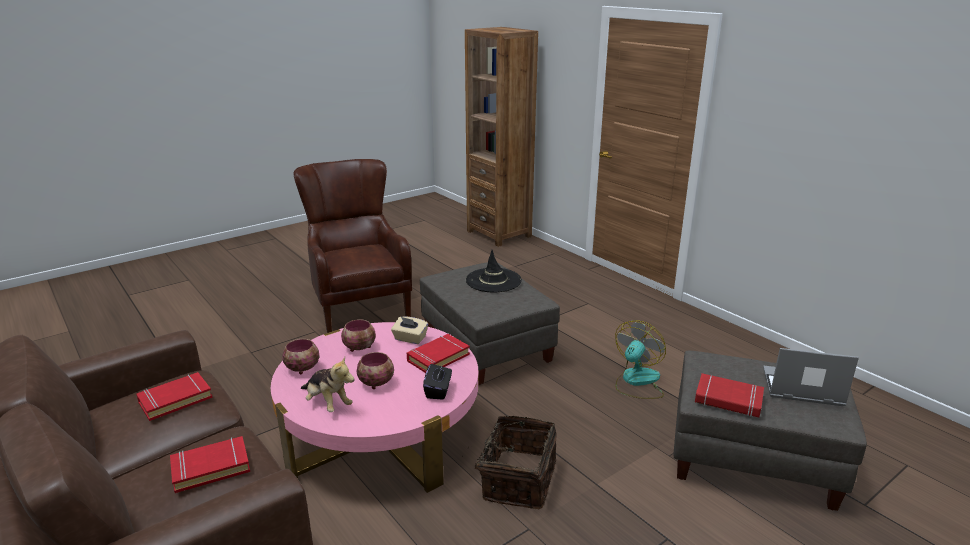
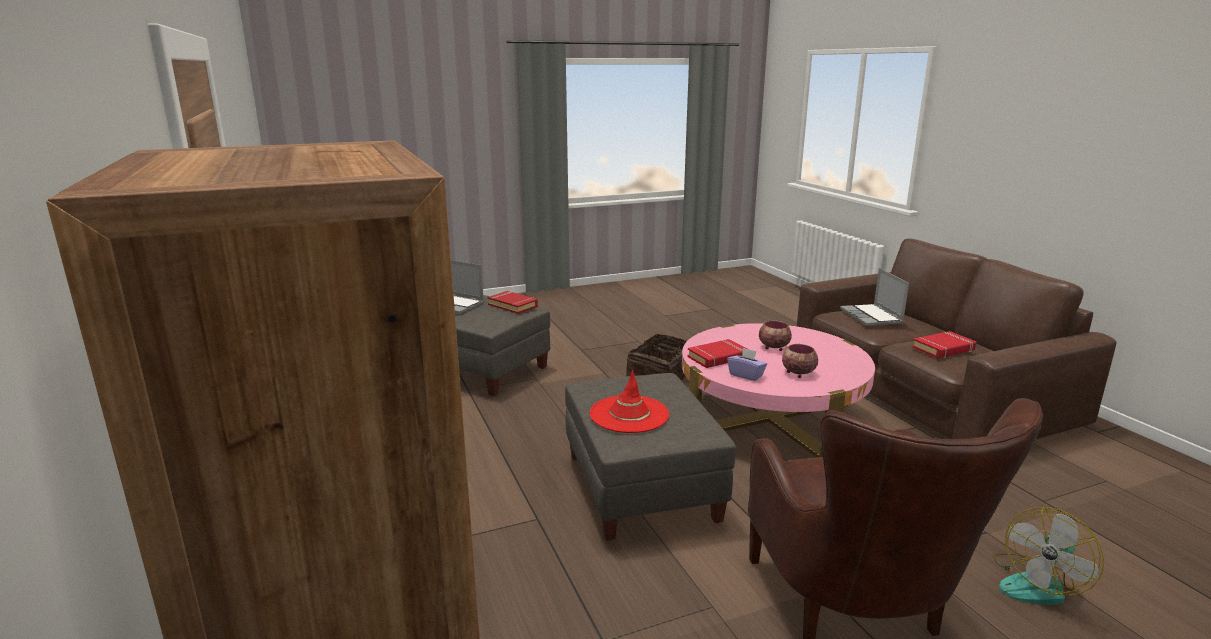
camera: 165 degrees left, 5 degrees down
(211, 468) = (872, 316): red book -> laptop
(303, 368) = (847, 363): bowl -> none
(327, 403) = (811, 340): plush toy -> none
(410, 339) = (746, 375): beige tissue box -> purple tissue box
(438, 391) = (720, 338): black tissue box -> none
(493, 280) = (629, 414): black hat -> red hat
(637, 382) = (499, 426): fan -> fan (1037, 584)

